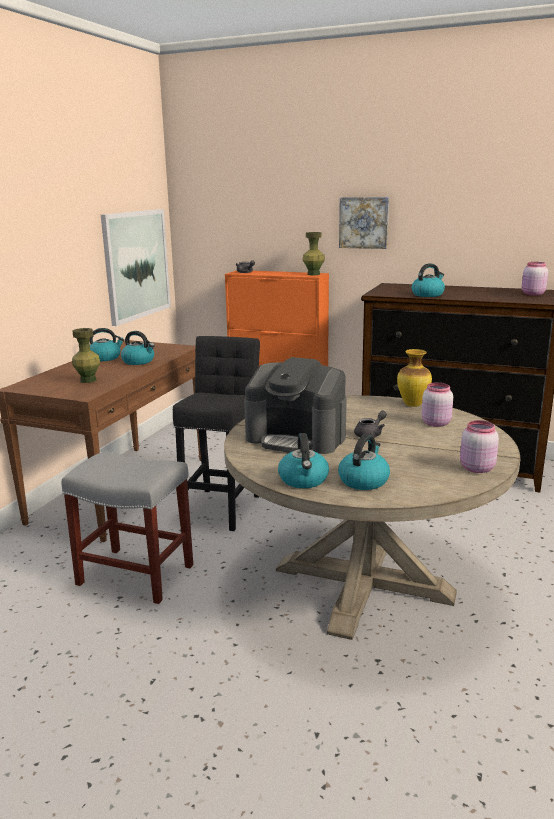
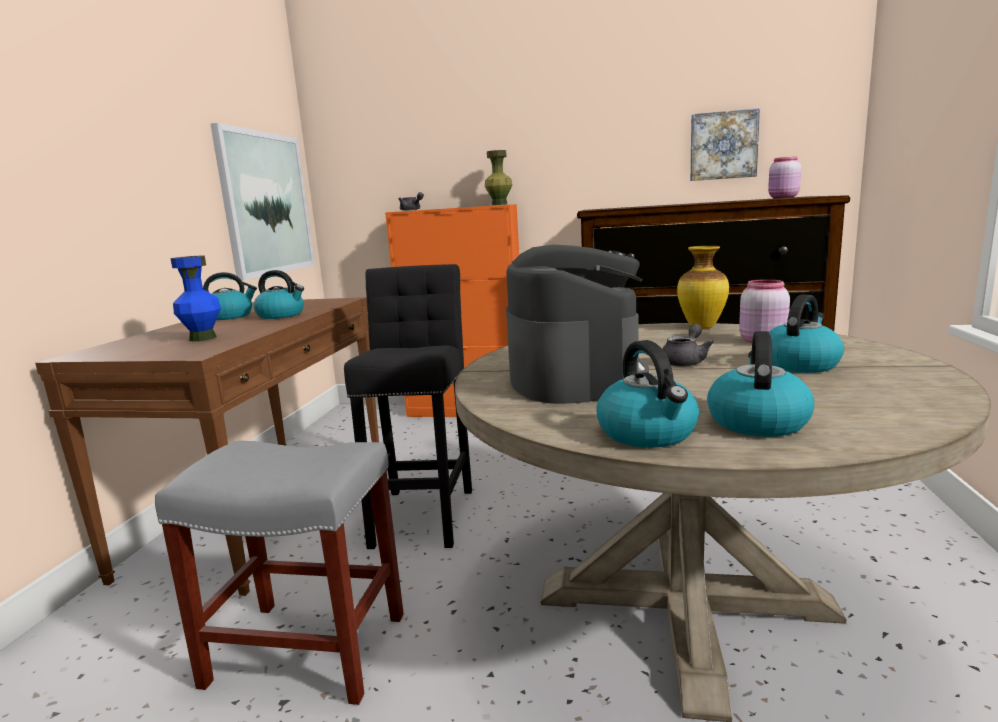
camera: 10 degrees left, 5 degrees down
(88, 380) = (203, 338): green vase -> blue vase
(297, 438) = (574, 377): coffee machine -> coffee machine turned 105 degrees counterclockwise
(364, 222) = (557, 136): picture -> picture (723, 146)
(428, 294) = (659, 205): kettle -> kettle (800, 364)
(476, 468) = (912, 384): pink jar -> none

